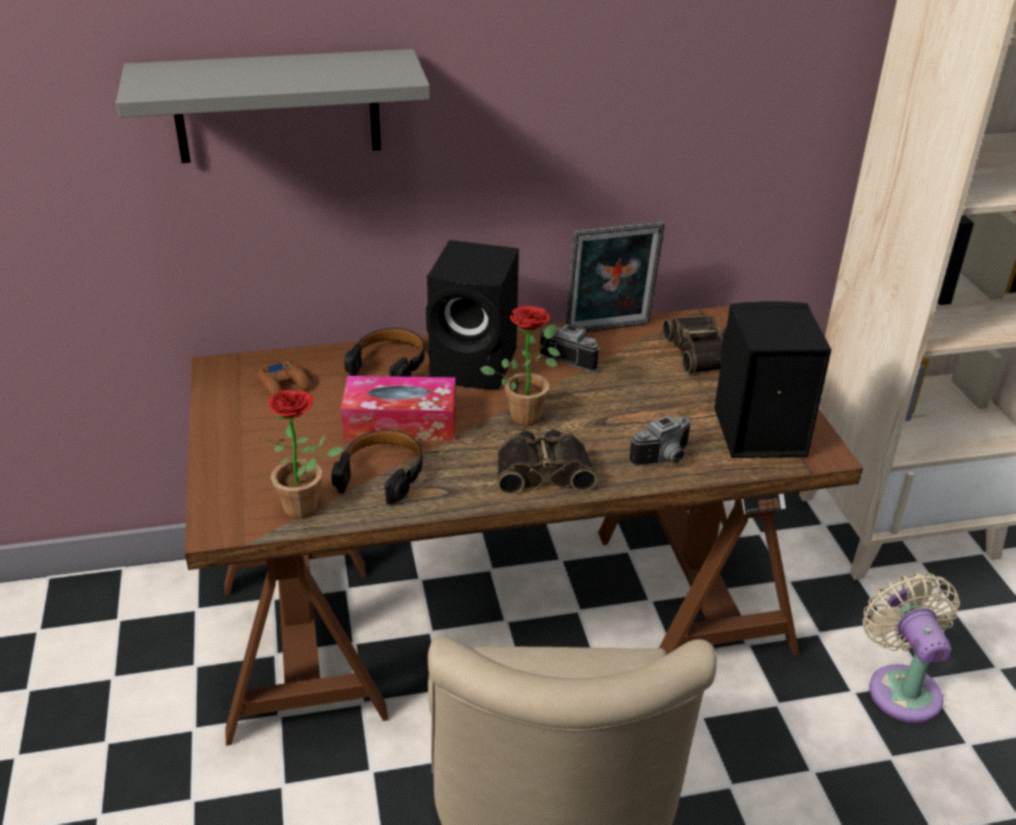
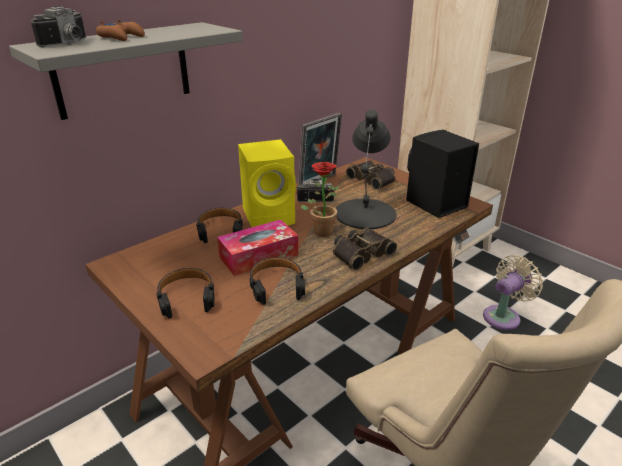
camera: 30 degrees left, 5 degrees down
(262, 447) = (186, 297): none -> black headphones
(284, 385) = (166, 260): brown game controller -> brown game controller (121, 37)
(308, 509) = (252, 320): potted plant -> none
(477, 365) = (270, 216): black speaker -> yellow speaker
(623, 409) = (365, 213): none -> black table lamp
(665, 459) = (410, 228): camera -> camera (69, 43)
(901, 687) = (504, 316): beige fan -> beige fan turned 90 degrees clockwise

